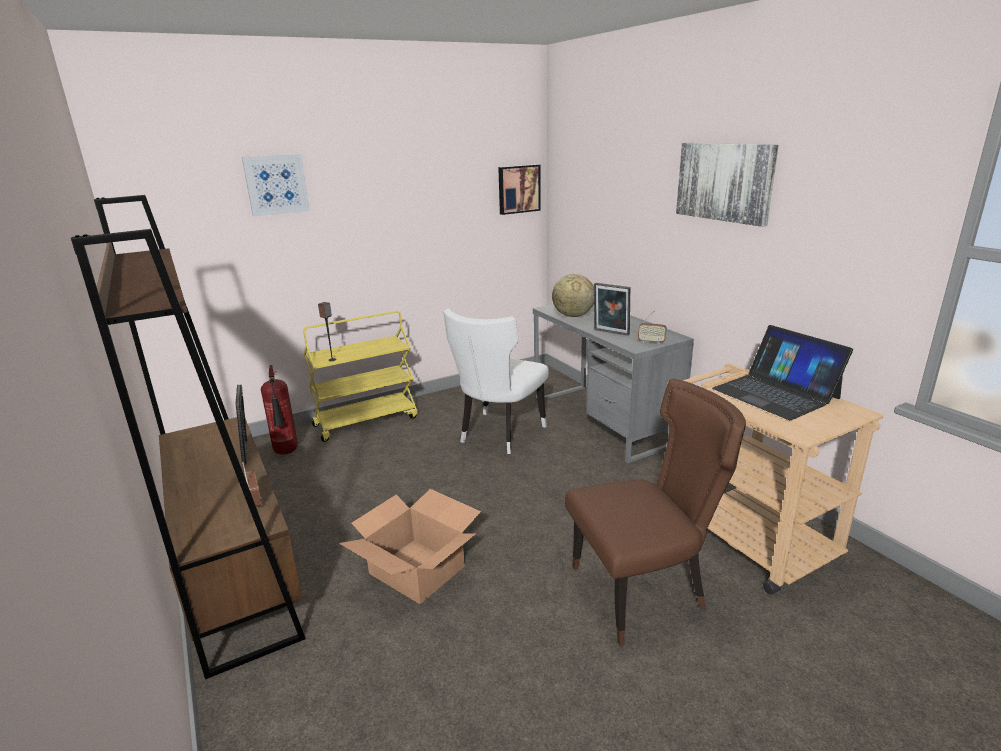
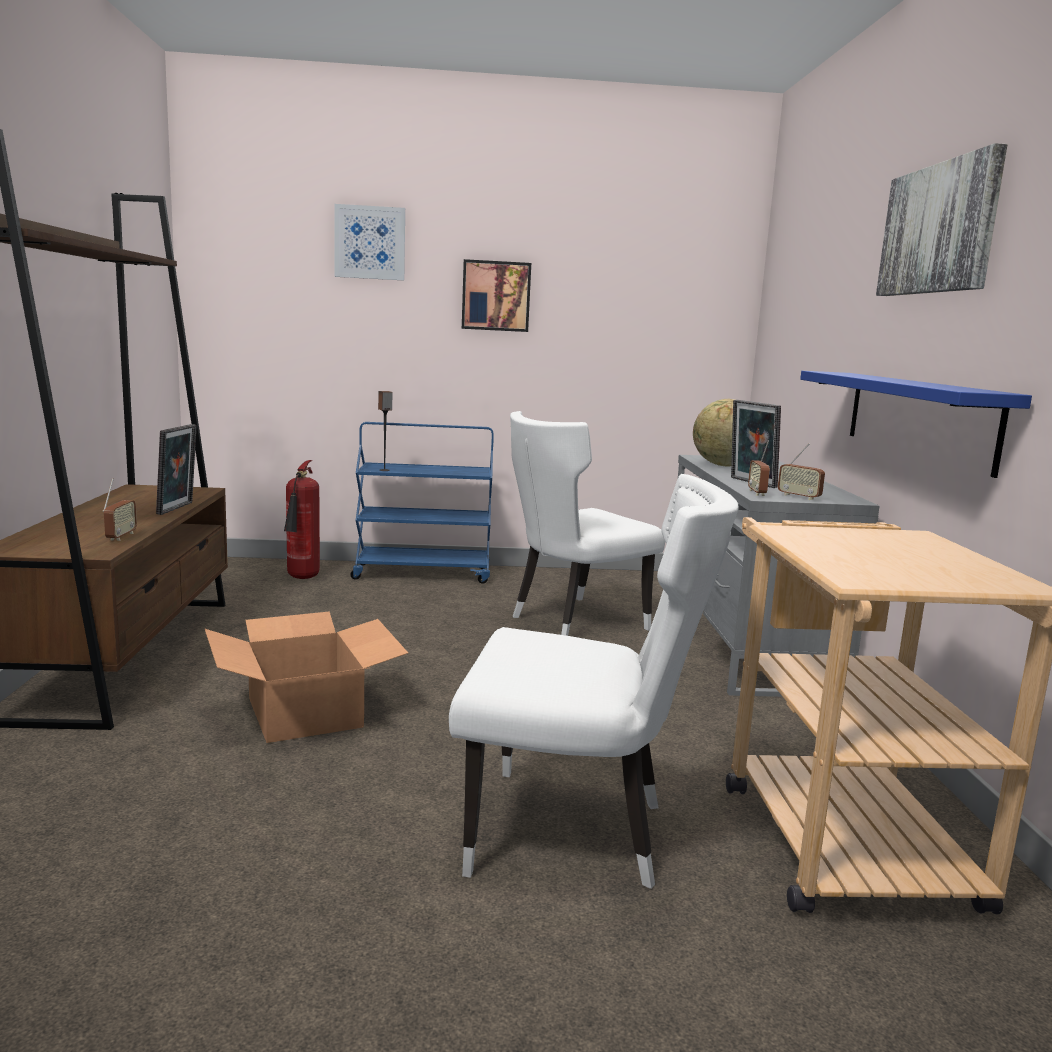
camera: 25 degrees right, 10 degrees down
(366, 421) = (423, 573): yellow cart -> blue cart
(518, 189) = (711, 294): picture -> picture (496, 296)
(628, 344) = (757, 493): none -> radio
(643, 591) = (576, 833): brown chair -> white chair
(719, 291) = (918, 417): none -> blue shelf
(775, 393) = (892, 545): laptop -> none

